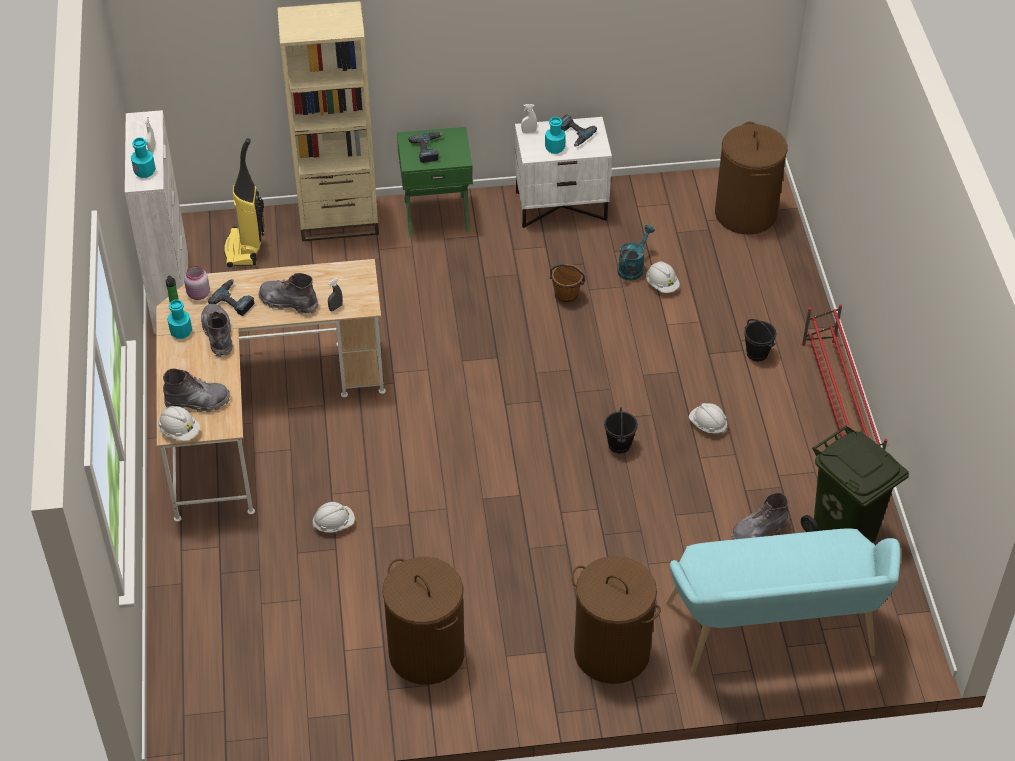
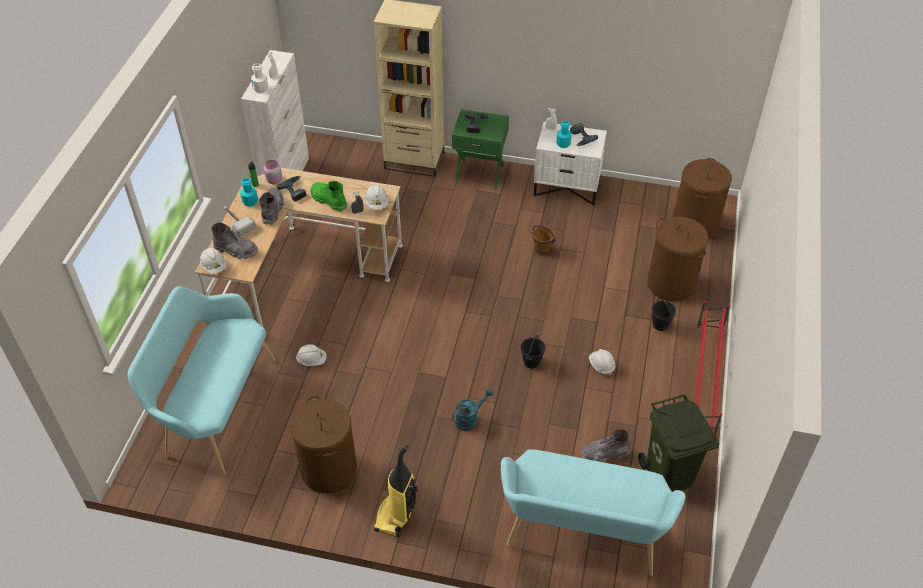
camera: 20 degrees right, 0 degrees up
(144, 171) = (260, 88): turquoise bottle -> white bottle
(177, 364) = (236, 222): none -> hammer
(235, 622) = (215, 407): none -> turquoise bench
(245, 249) = (345, 165): vacuum cleaner -> vacuum cleaner (396, 515)
(288, 302) = (329, 200): grey boot -> green boot
(611, 652) = (457, 510): brown laundry basket -> brown laundry basket (670, 284)
(633, 267) = (597, 241): turquoise watering can -> turquoise watering can (470, 418)
(662, 285) = (612, 258): white hard hat -> white hard hat (377, 203)

